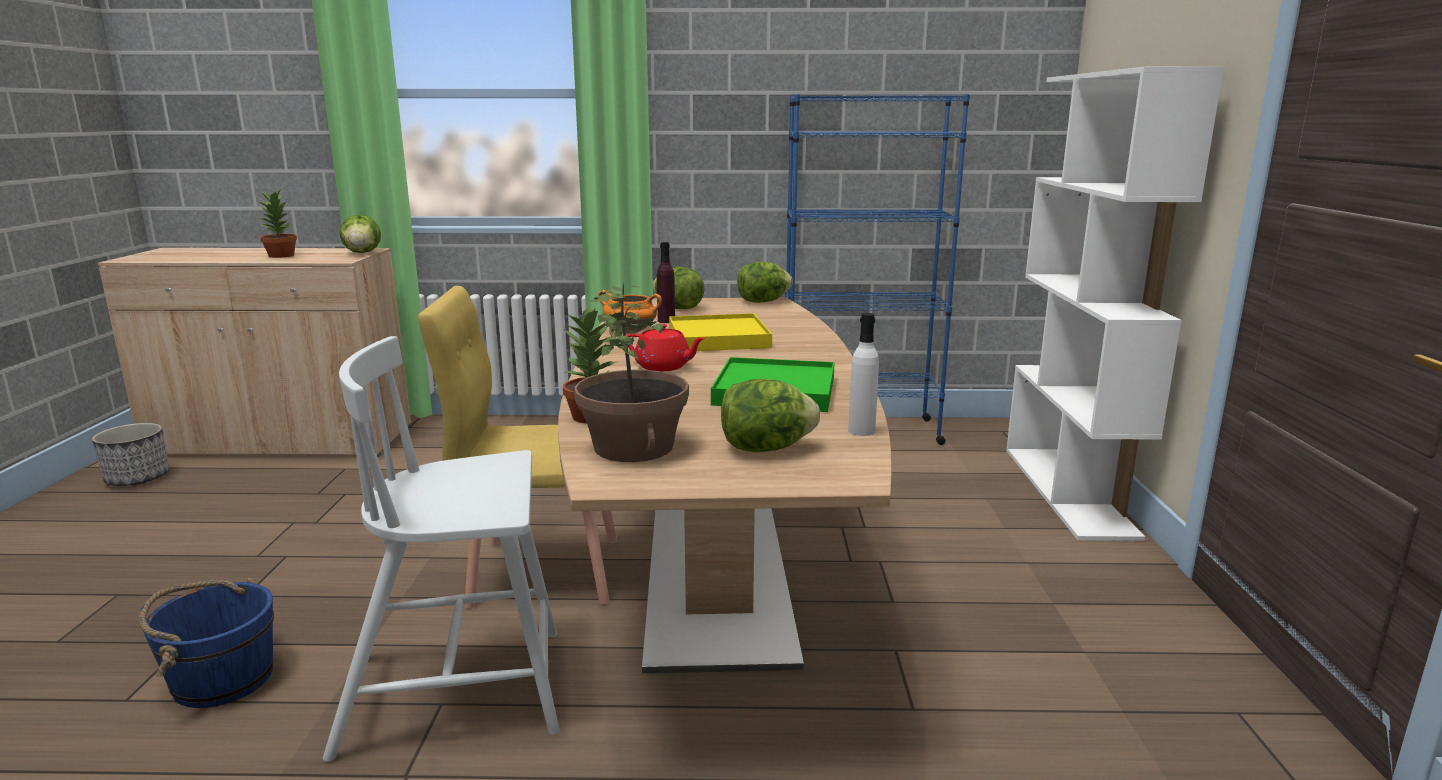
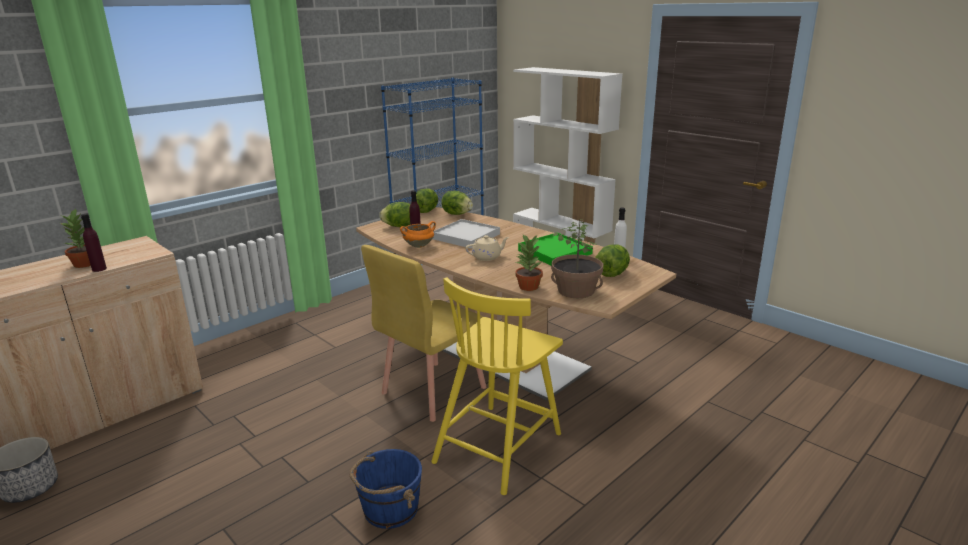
camera: 45 degrees left, 5 degrees up
(273, 261) = (99, 269): none -> purple bottle
(362, 253) = (144, 244): lettuce -> lettuce (457, 214)
(458, 691) = (498, 446): white chair -> yellow chair
(664, 367) = (487, 257): red teapot -> beige teapot
(718, 338) = (466, 236): yellow tray -> white tray

